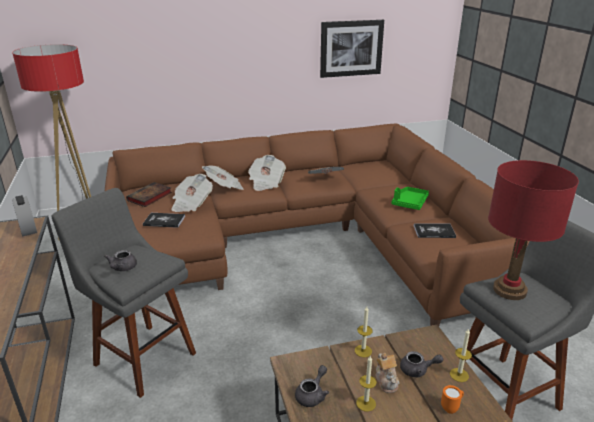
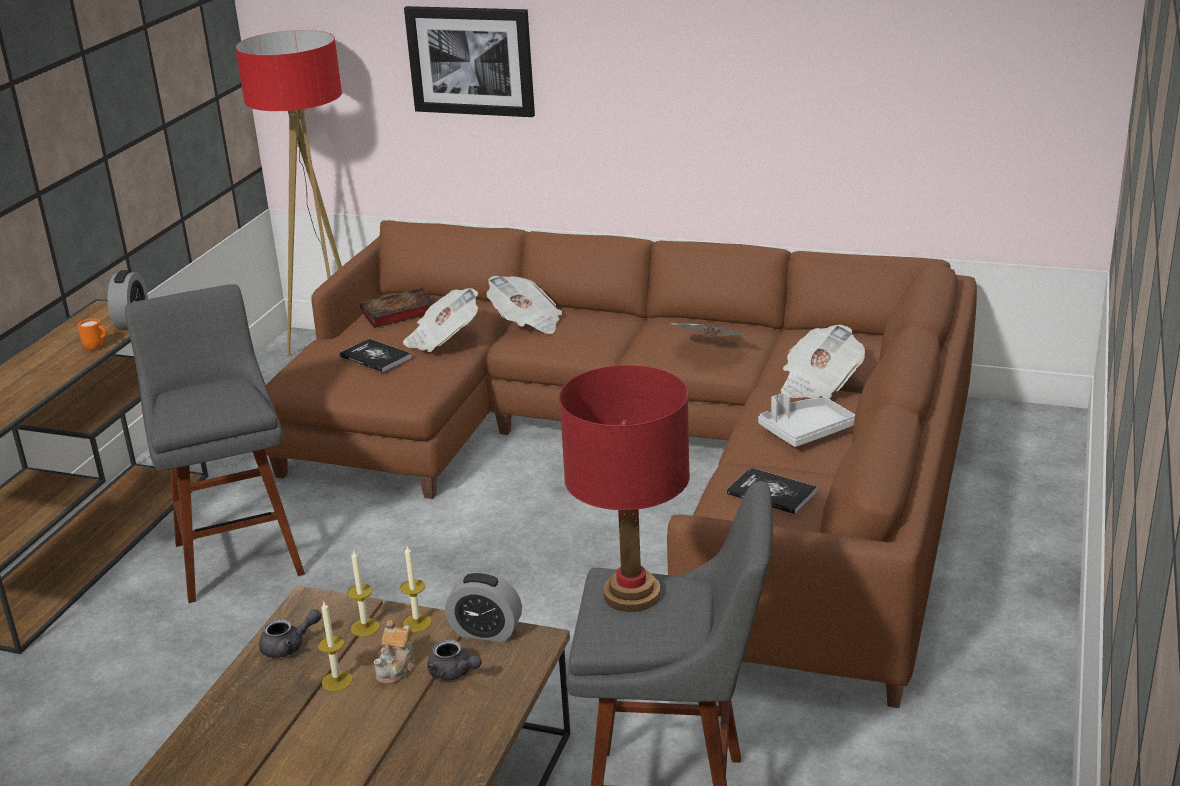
camera: 35 degrees right, 0 degrees up
(122, 268) = (189, 403): grey teapot -> none
(266, 183) = (603, 330): newspaper -> newspaper (818, 384)
(351, 48) = (852, 83): picture -> picture (471, 61)
(402, 341) = (485, 631): none -> alarm clock
(409, 203) = (806, 431): green tray -> grey tray
(451, 408) = (432, 731): orange mug -> orange mug (97, 347)
(459, 375) = (500, 701): candle -> candle (365, 627)

